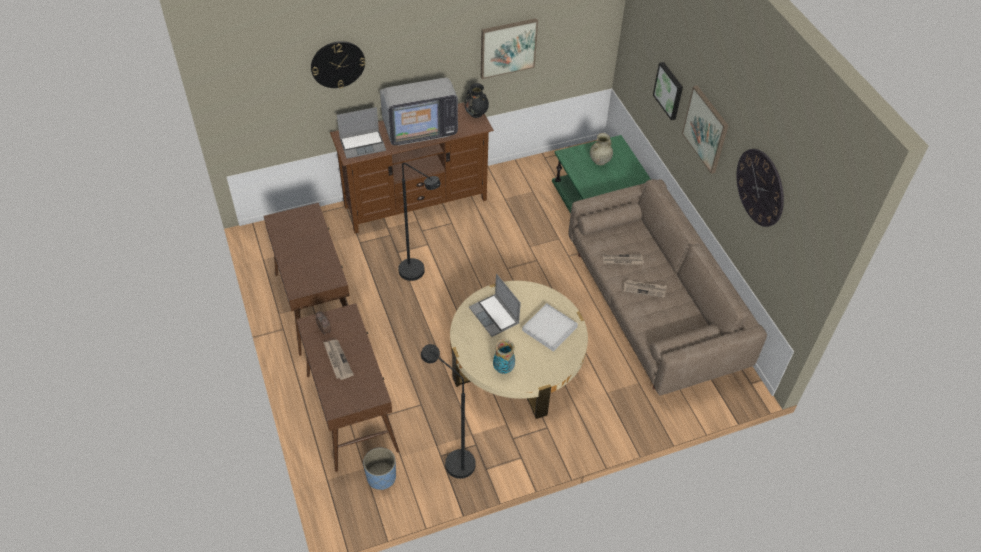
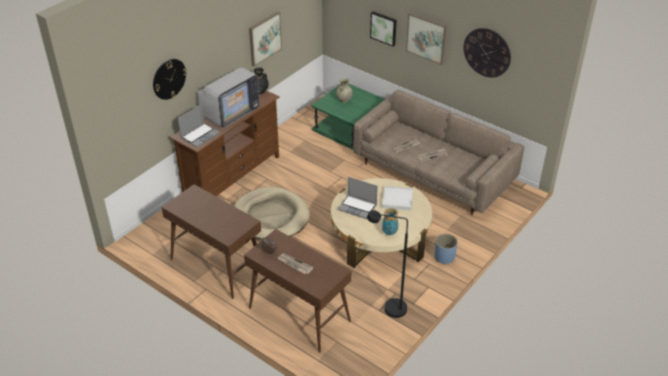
camera: 30 degrees left, 10 degrees down
(381, 477) = (352, 340): blue planter -> blue planter (444, 257)
(418, 274) = (271, 216): black floor lamp -> beige dog bed

